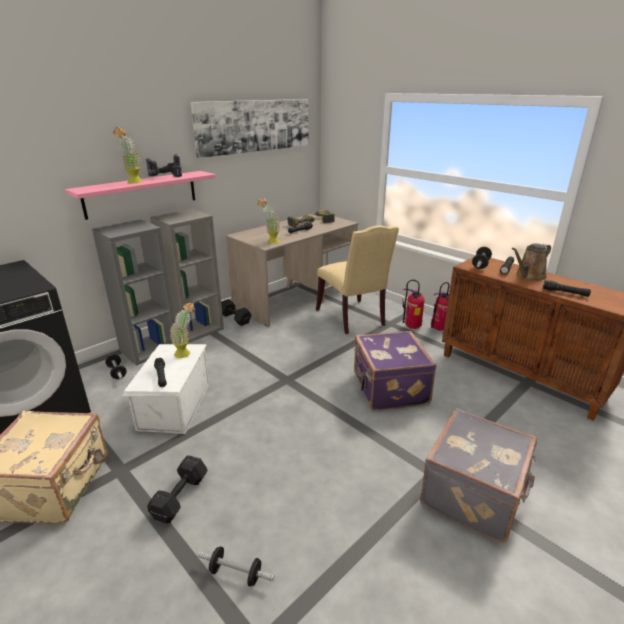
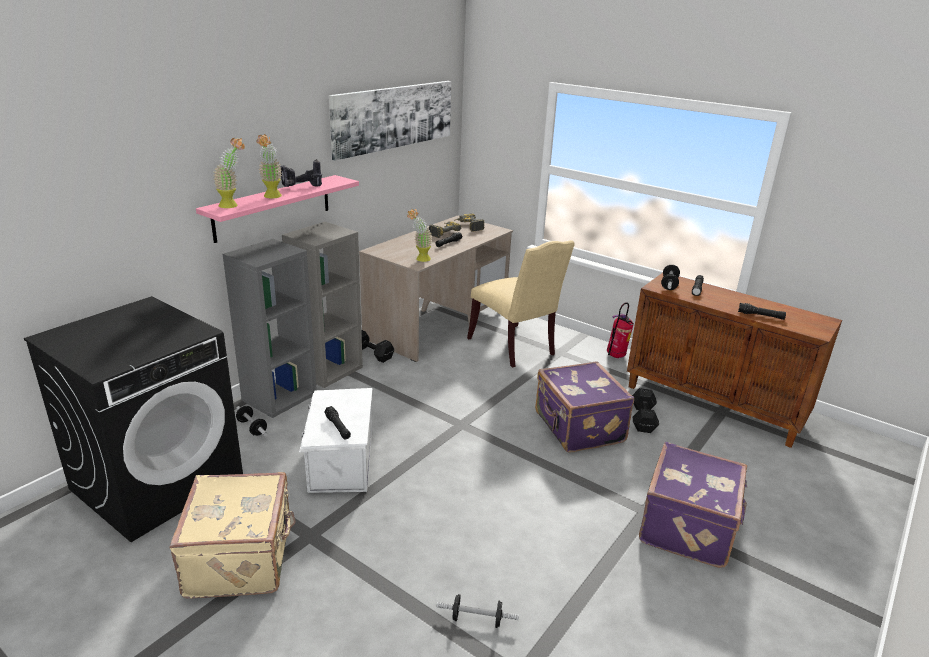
camera: 10 degrees left, 0 degrees up
(181, 496) = (391, 555): black dumbbell -> black dumbbell (643, 418)
(186, 353) = (354, 400): potted plant -> potted plant (233, 205)
(411, 327) = (585, 355): fire extinguisher -> none
(475, 494) = (689, 527): grey suitcase -> purple suitcase
(528, 276) = (721, 297): brown watering can -> none

